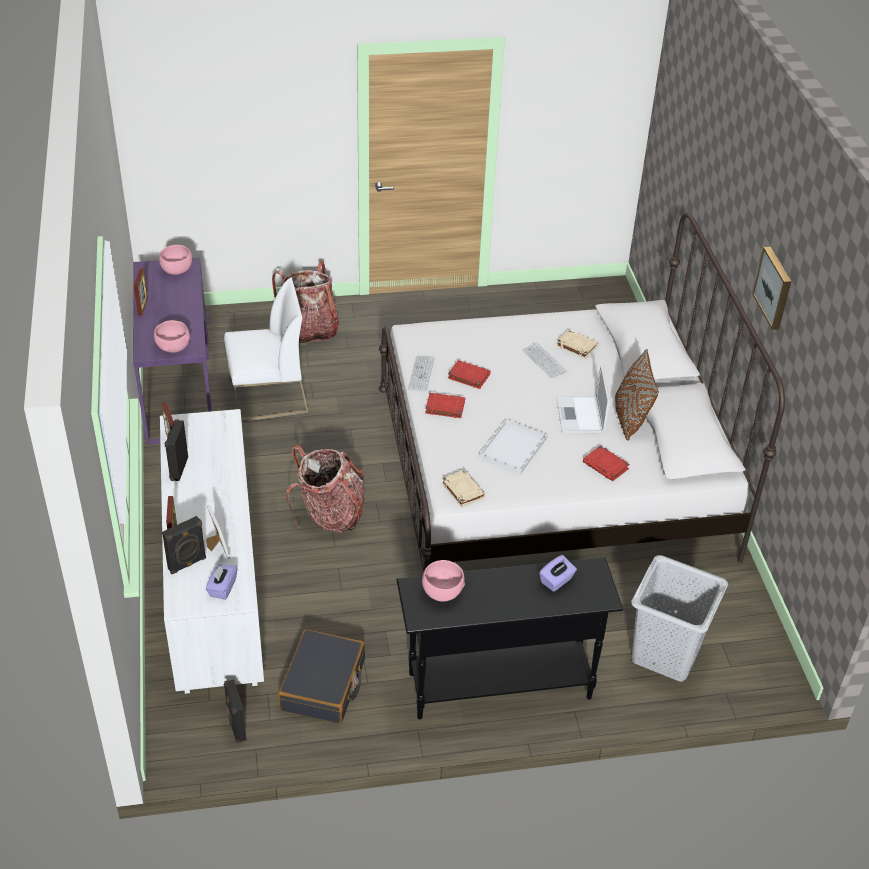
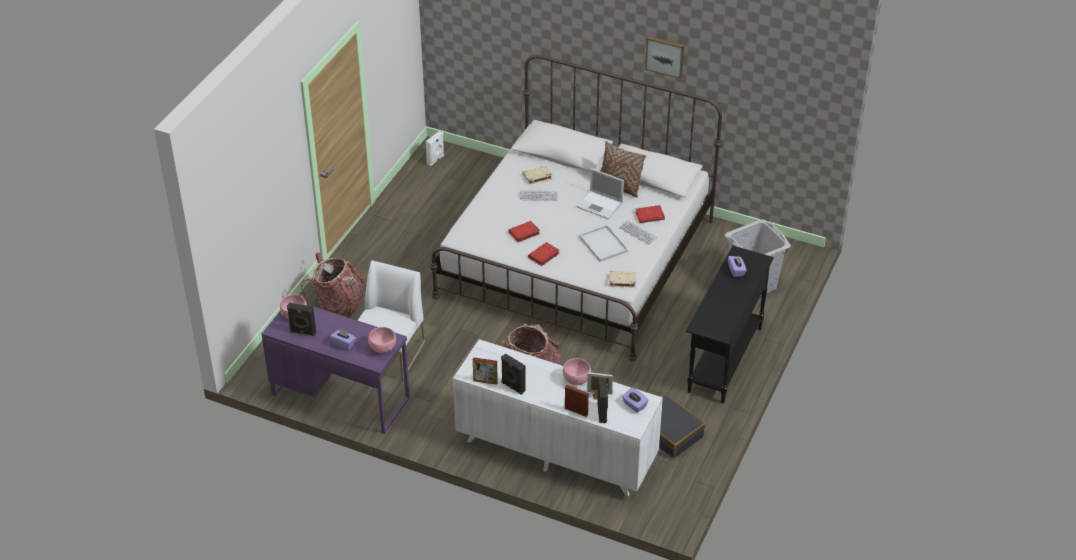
camera: 55 degrees left, 0 degrees up
(143, 306) = (321, 346): picture frame -> none
(158, 319) = (343, 344): none -> purple tissue box
(236, 727) = (671, 483): black speaker -> black speaker (303, 332)
(421, 374) = (503, 251): keyboard -> keyboard (638, 233)
(442, 592) = (711, 317): pink bowl -> pink bowl (576, 380)
(595, 297) = (436, 160): none -> white speaker

